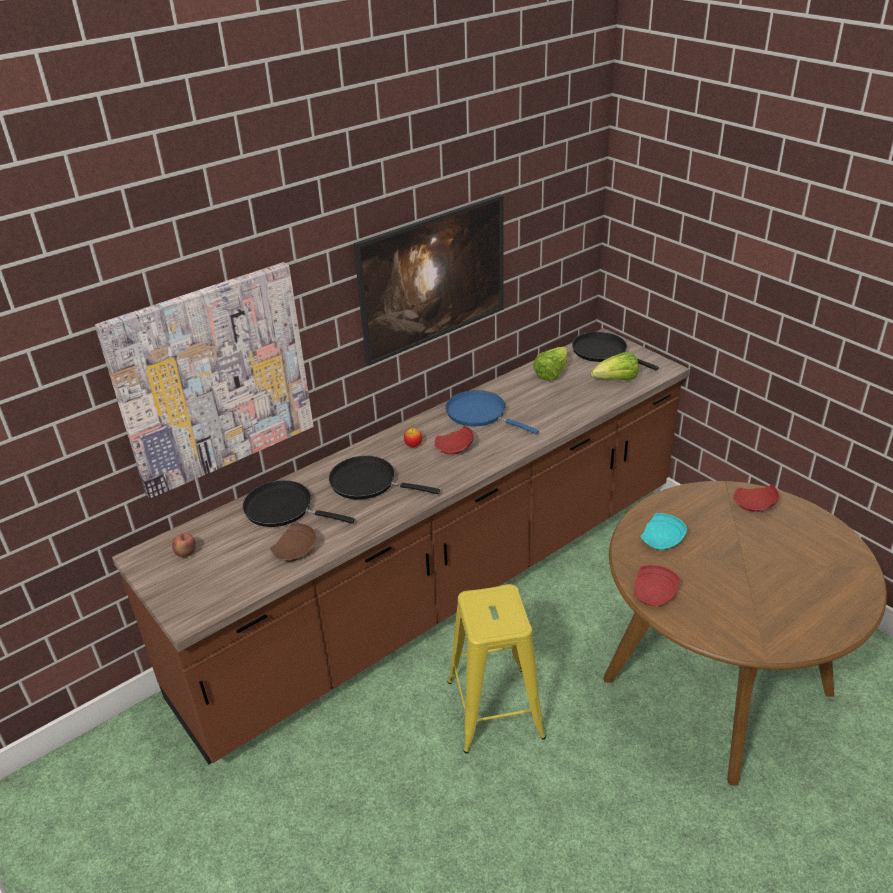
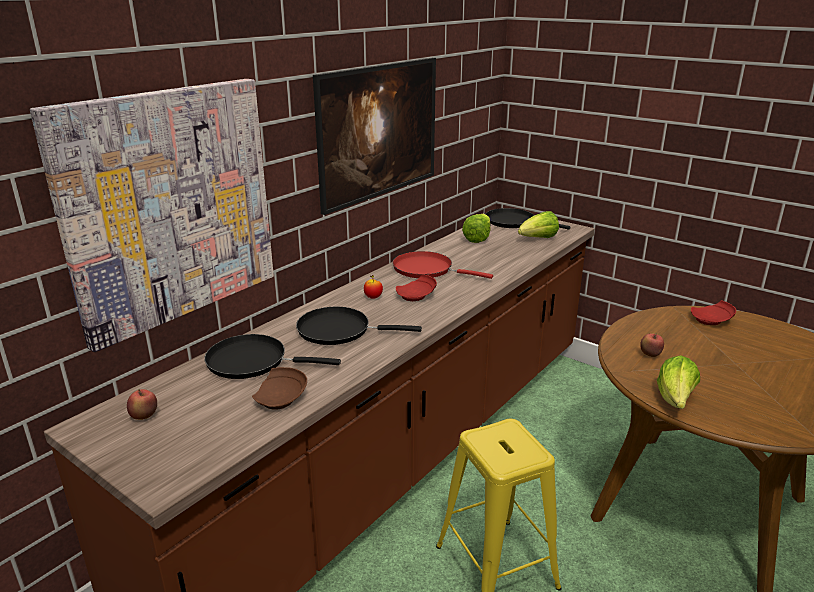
camera: 15 degrees left, 10 degrees down
(480, 414) = (427, 269): blue frying pan -> red frying pan
(654, 594) = (675, 400): red plate -> lettuce
(662, 540) = (650, 355): turquoise plate -> apple

